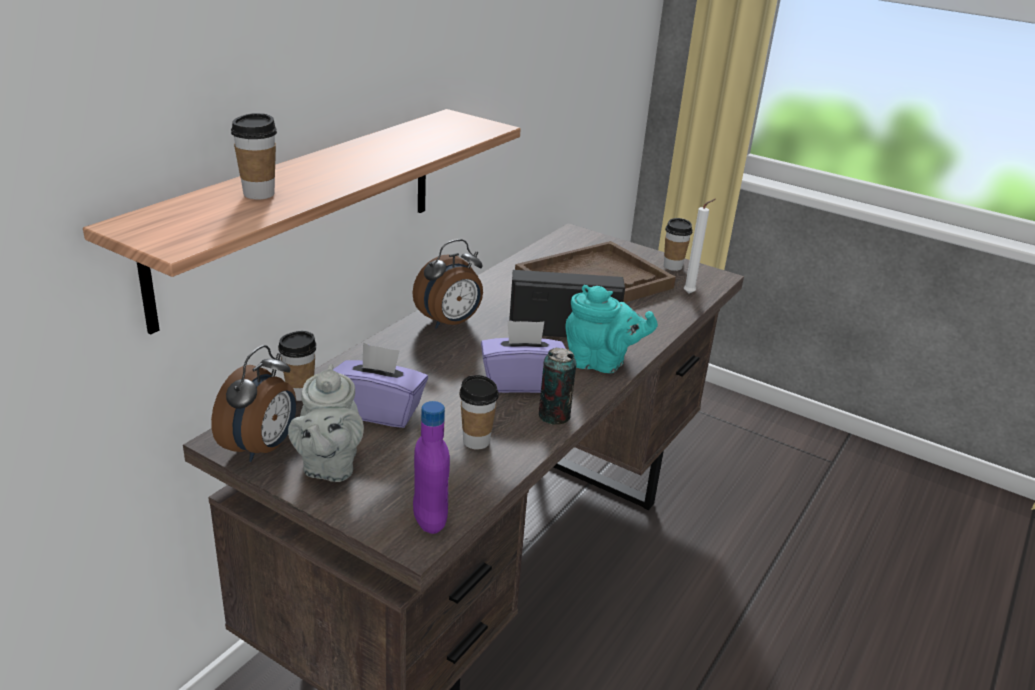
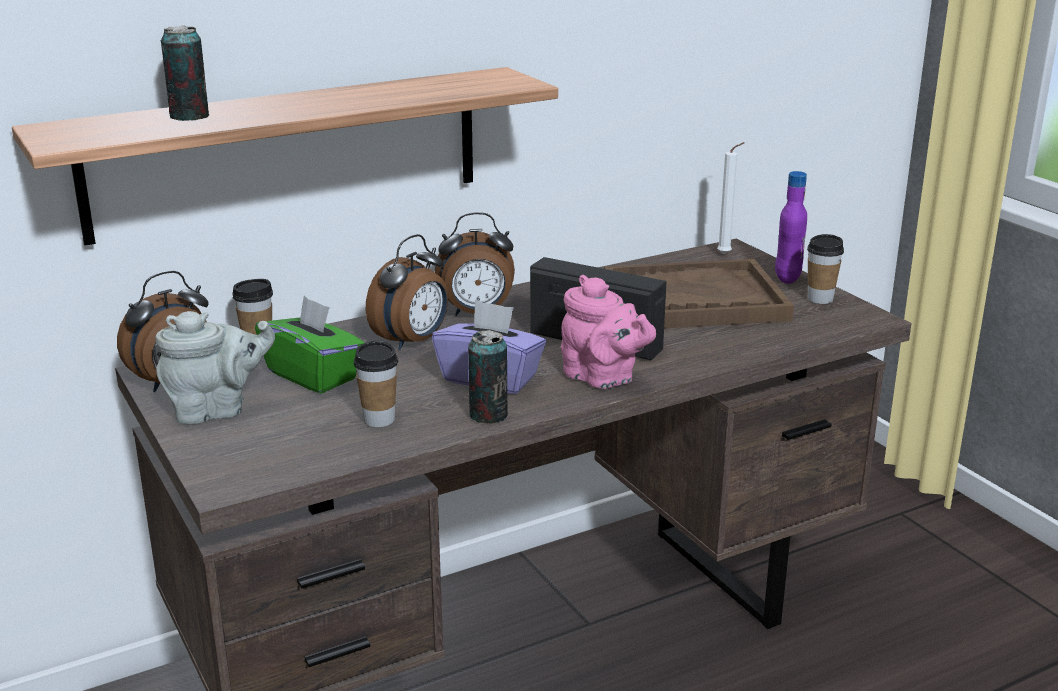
camera: 30 degrees right, 5 degrees down
(259, 194) = (189, 117): cup -> can
(329, 466) = (217, 410): grey teapot -> grey teapot turned 135 degrees counterclockwise
(378, 410) = (314, 375): purple tissue box -> green tissue box
(427, 360) = (413, 341): none -> alarm clock
(430, 520) = (256, 473): purple bottle -> purple bottle (787, 278)
(601, 363) = (603, 378): turquoise teapot -> pink teapot
(691, 293) = (809, 329): white candle -> white candle (726, 254)

